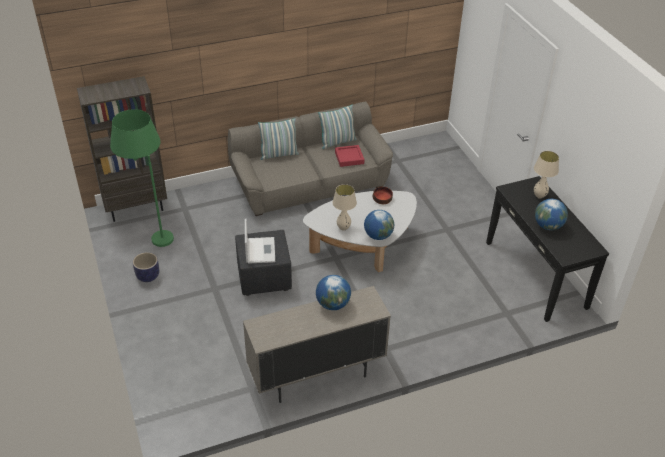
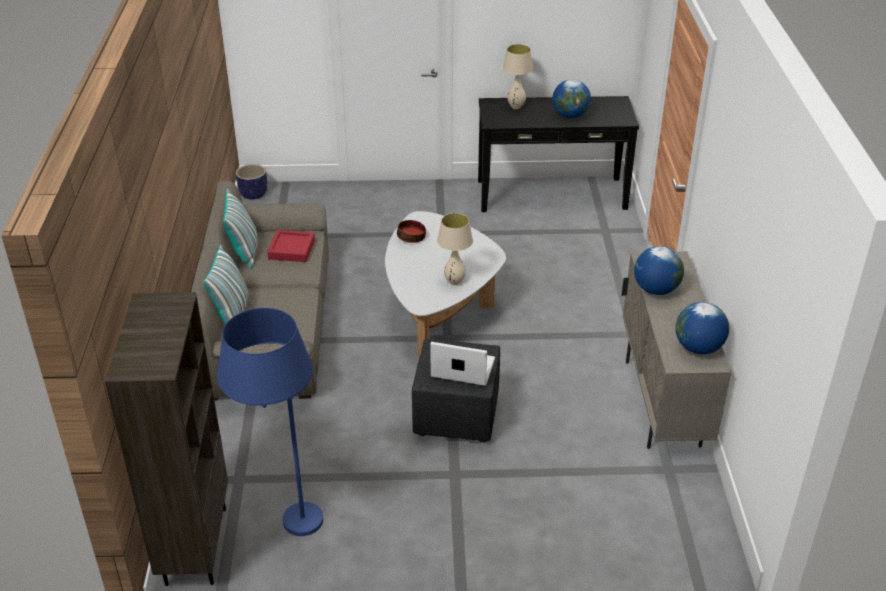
camera: 70 degrees left, 5 degrees down
(148, 276) = (388, 553): planter -> planter (253, 194)
(152, 236) = (286, 533): green floor lamp -> blue floor lamp
(378, 235) = (484, 257): globe -> globe (698, 348)

